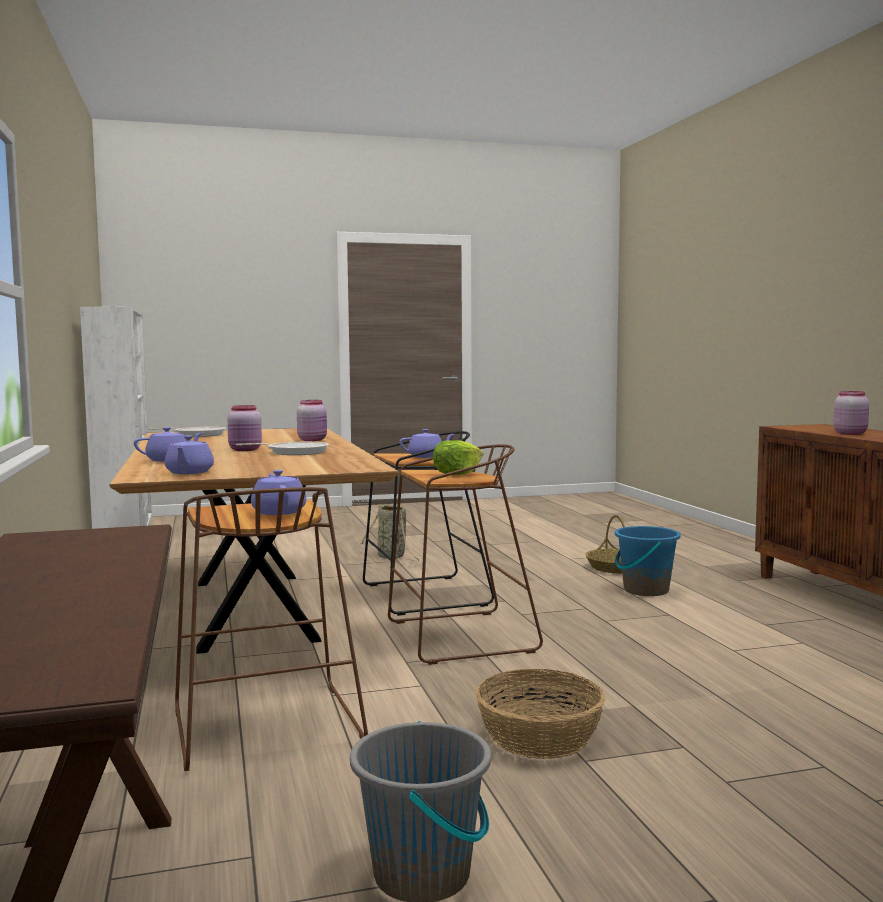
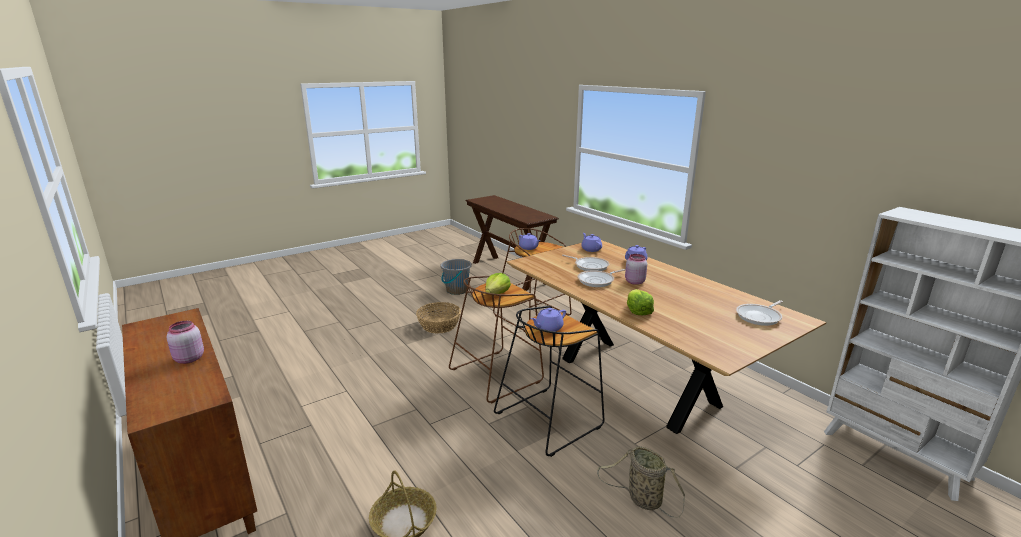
camera: 160 degrees right, 15 degrees up
(262, 460) = (589, 266): none -> frying pan
(313, 440) = (638, 311): pink jar -> lettuce
(645, 590) = (382, 466): blue bucket -> none

